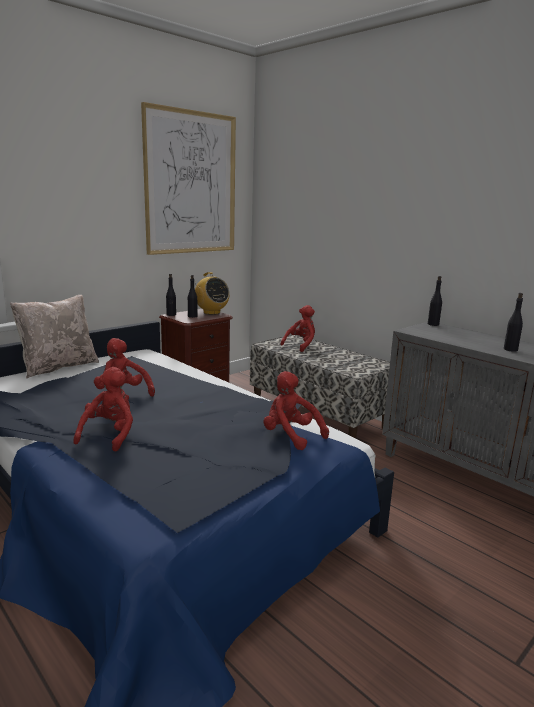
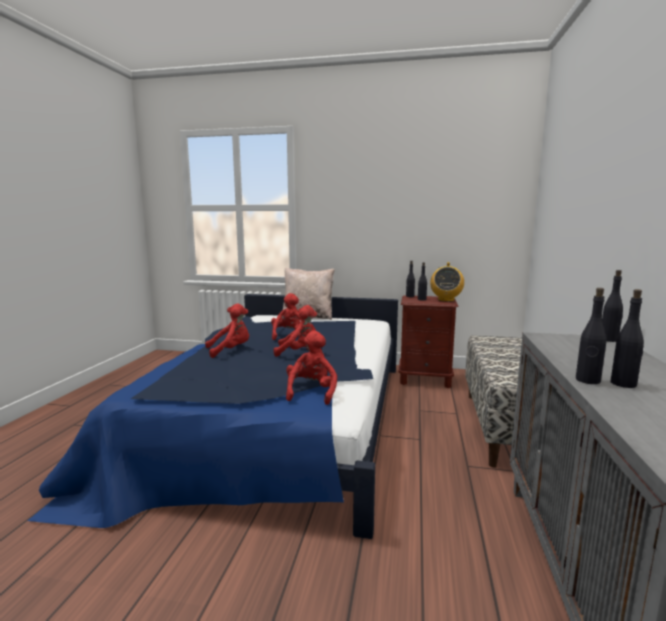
camera: 55 degrees right, 5 degrees down
(191, 183) = (456, 183): picture -> none
(301, 345) = (515, 347): red plush toy -> red plush toy (299, 352)
(500, 352) = (587, 380): none -> black bottle

